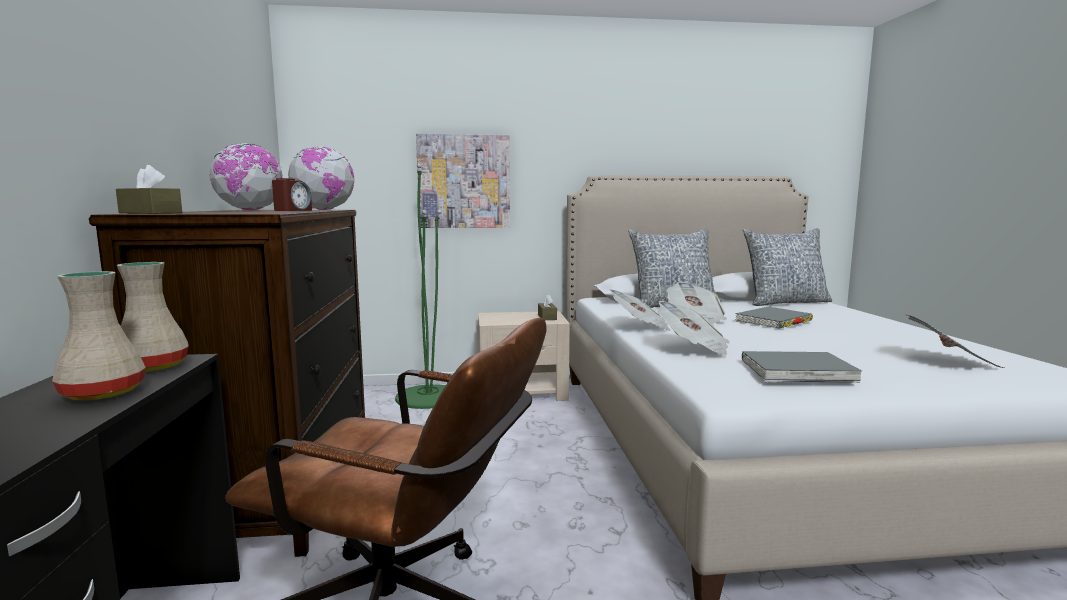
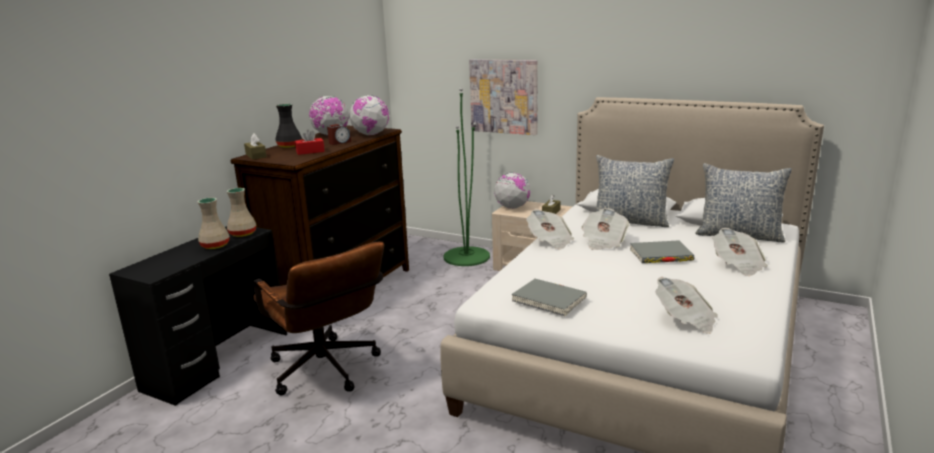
camera: 35 degrees right, 10 degrees up
(199, 211) = (289, 146): none -> black vase
(264, 211) = (310, 151): none -> red tissue box
(494, 318) = (512, 207): none -> globe
(693, 347) = (535, 267): newspaper -> newspaper (738, 265)

